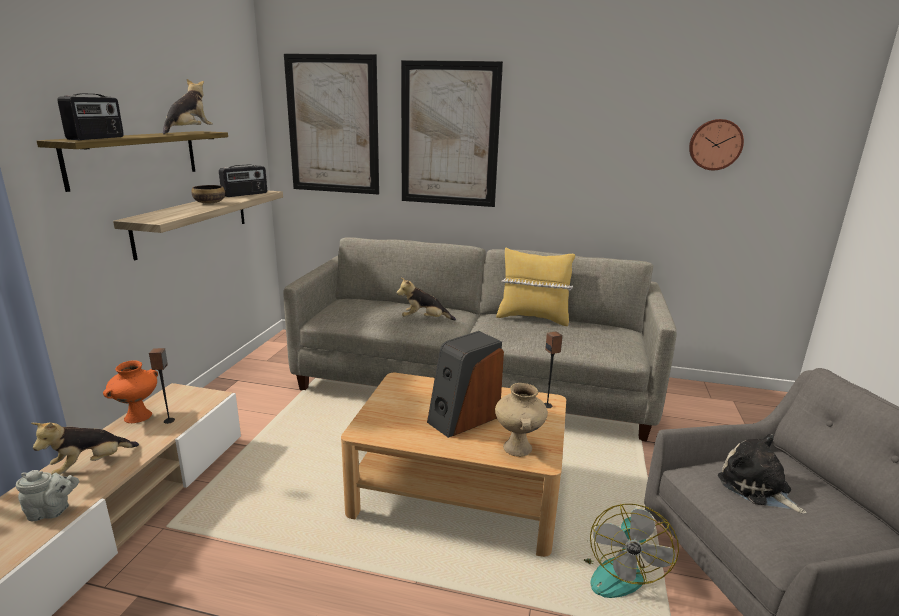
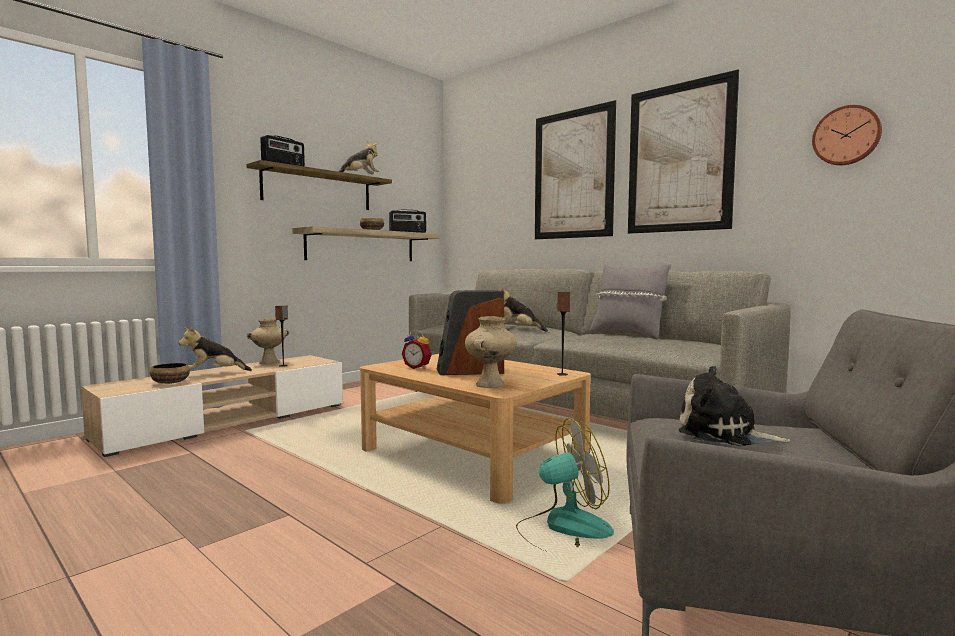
camera: 30 degrees right, 15 degrees down
(52, 512) = (170, 382): grey teapot -> bowl
(138, 417) = (268, 362): orange vase -> beige vase
(333, 125) = (487, 182): picture -> picture (679, 158)
(405, 424) = (418, 367): none -> alarm clock
(533, 318) = (628, 334): yellow pillow -> grey pillow
(616, 570) = (563, 529): fan -> fan turned 150 degrees counterclockwise
(757, 487) = (723, 434): plush toy -> plush toy turned 60 degrees counterclockwise

